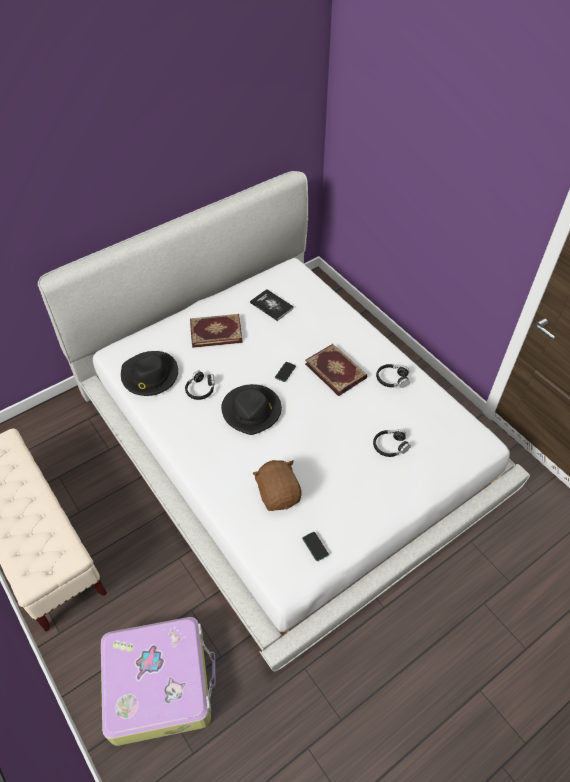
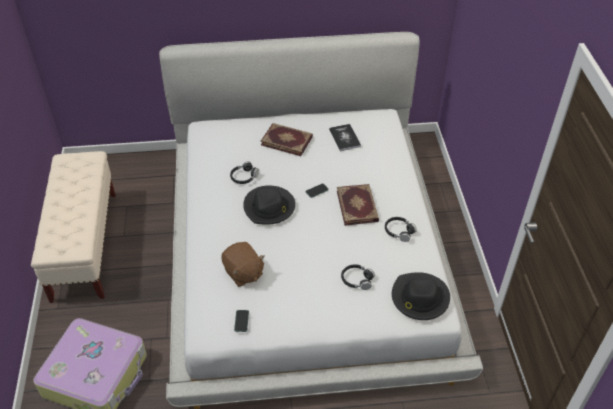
camera: 30 degrees right, 5 degrees down
(150, 376) = (215, 152): black hat -> black hat (419, 298)
(278, 494) = (243, 273): brown plush toy -> brown plush toy turned 135 degrees clockwise

